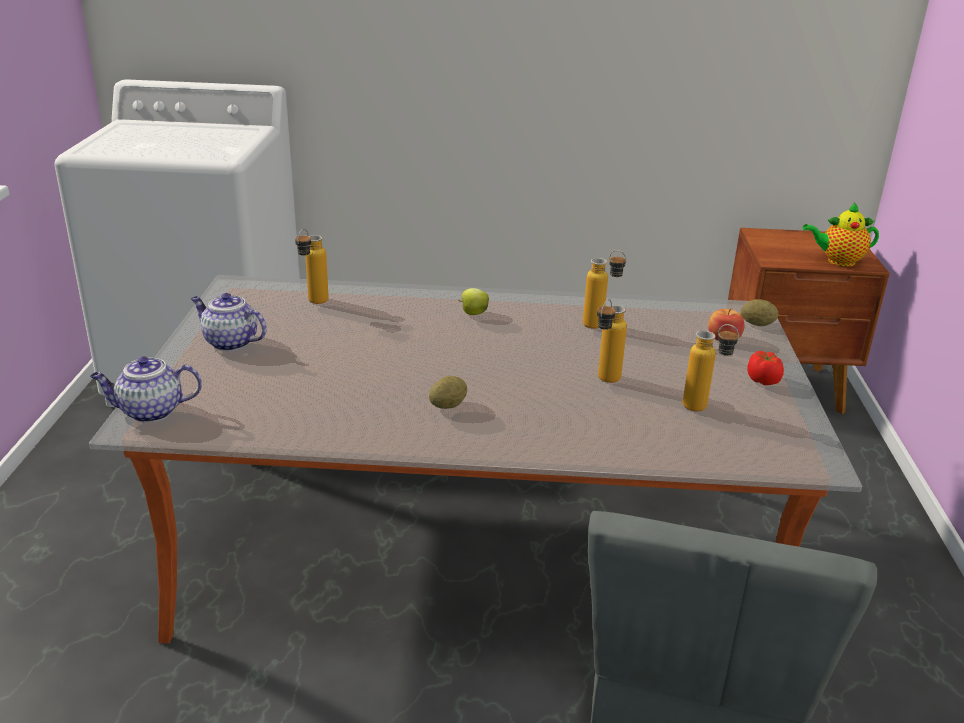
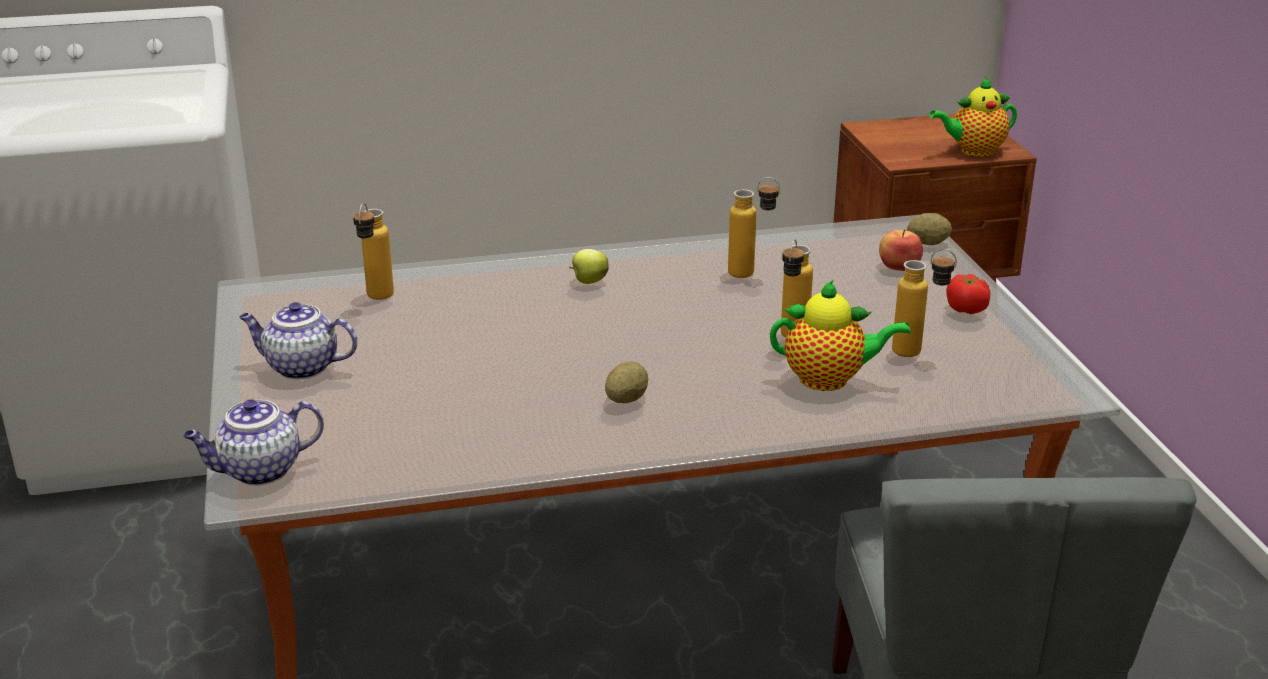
camera: 15 degrees left, 0 degrees up
(617, 418) = (829, 380): none -> teapot

